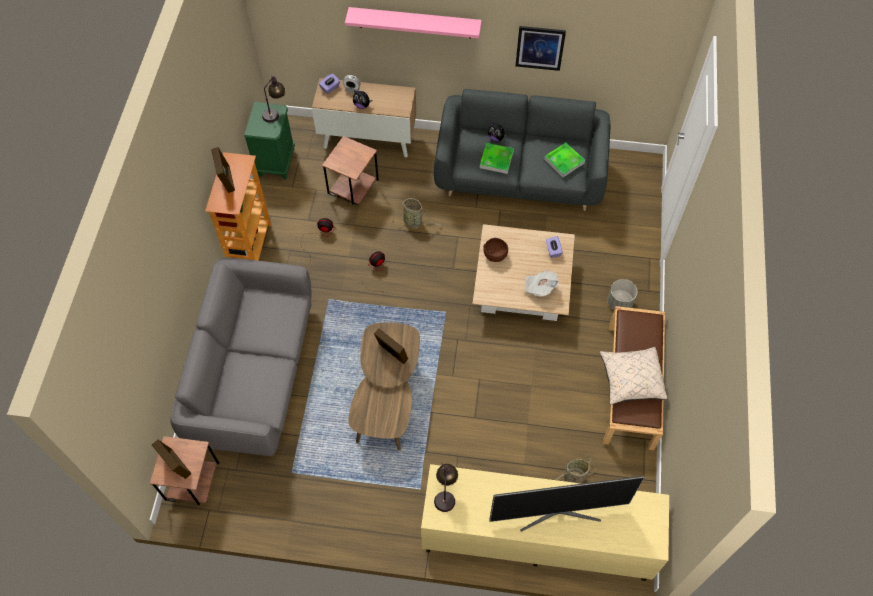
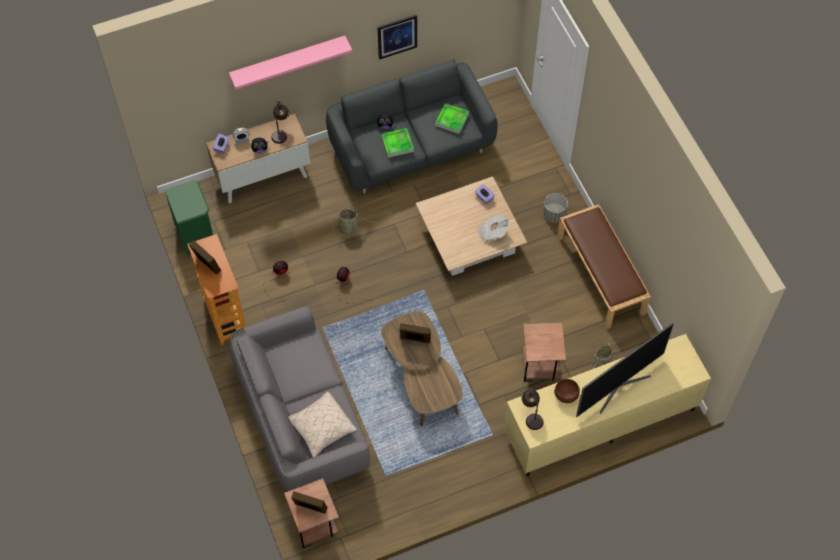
camera: 30 degrees left, 0 degrees up
(275, 112) = (190, 190): table lamp -> table lamp (281, 132)
(354, 192) = (282, 228): brown side table -> brown side table (541, 367)
(495, 255) = (441, 224): brown bowl -> brown bowl (566, 395)
(631, 380) = (605, 268): beige pillow -> beige pillow (321, 428)

